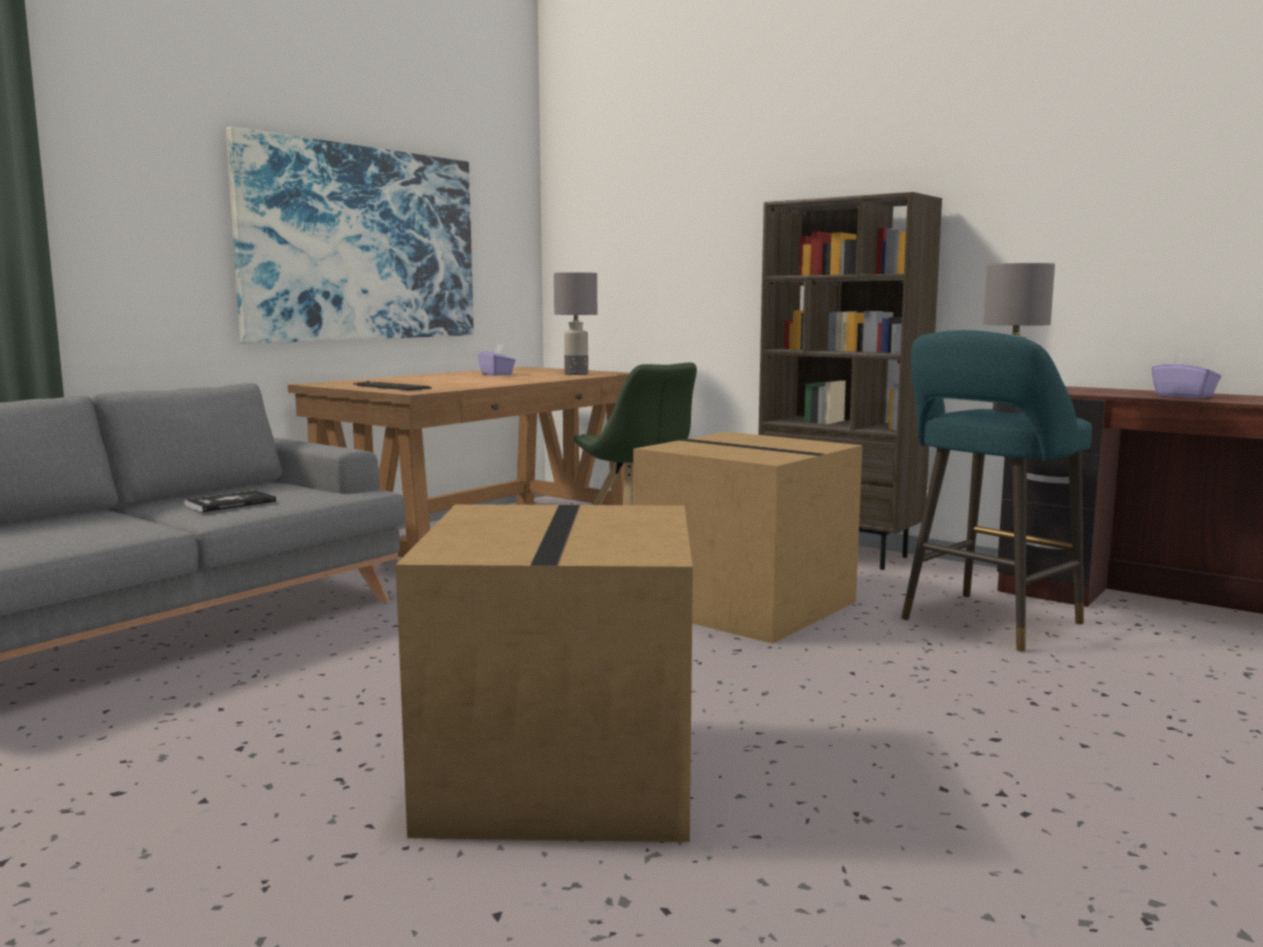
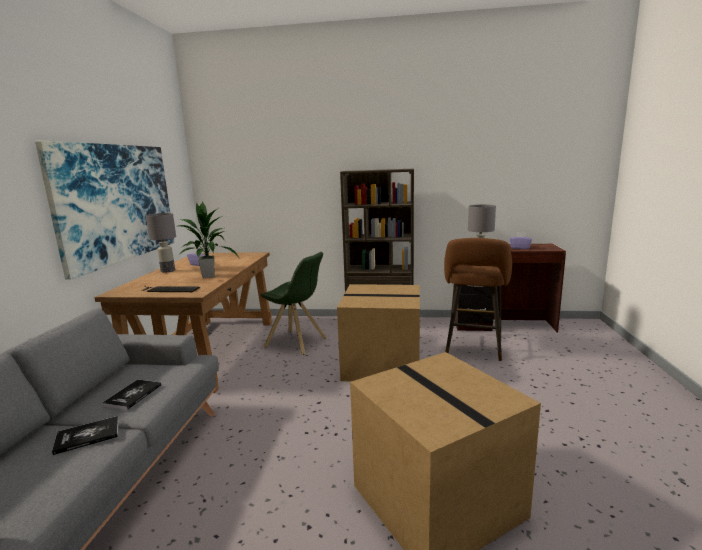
camera: 30 degrees left, 5 degrees up
(128, 522) = (87, 436): none -> book
(472, 383) = (208, 276): none -> potted plant
(575, 374) = (241, 258): grey table lamp -> grey table lamp (167, 271)
(985, 623) = (473, 349): turquoise stool -> brown stool

